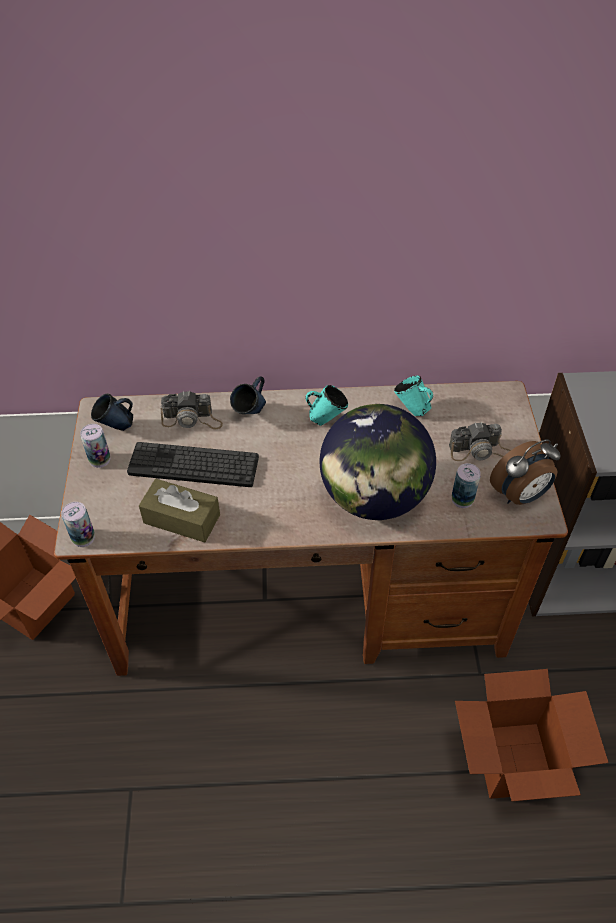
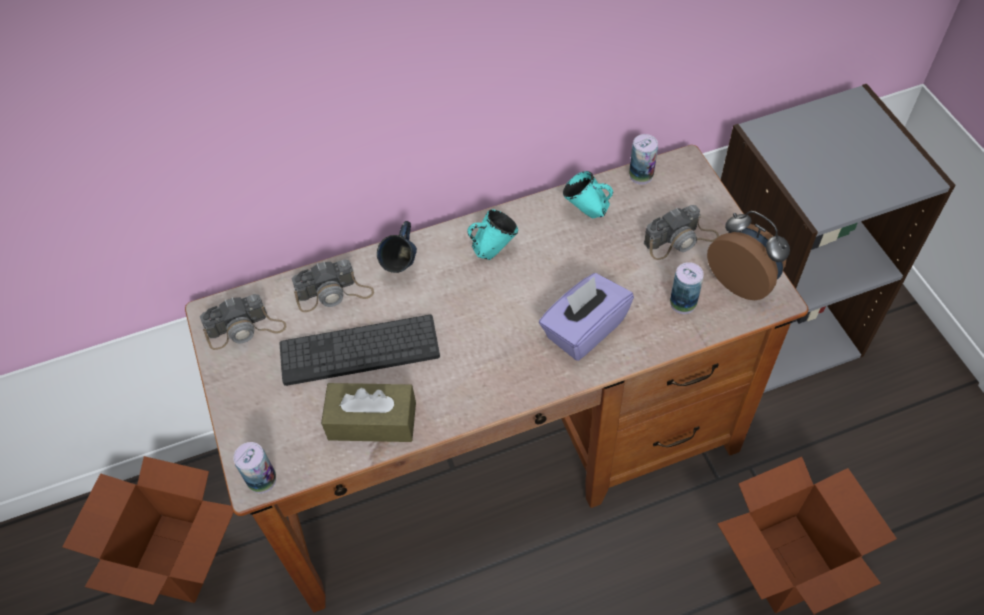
camera: 15 degrees left, 5 degrees up
(100, 459) = (242, 376): can -> can (641, 176)
(116, 427) = (246, 329): blue mug -> camera
(373, 497) = (584, 329): globe -> purple tissue box
(520, 495) = (743, 280): alarm clock -> alarm clock turned 90 degrees counterclockwise

